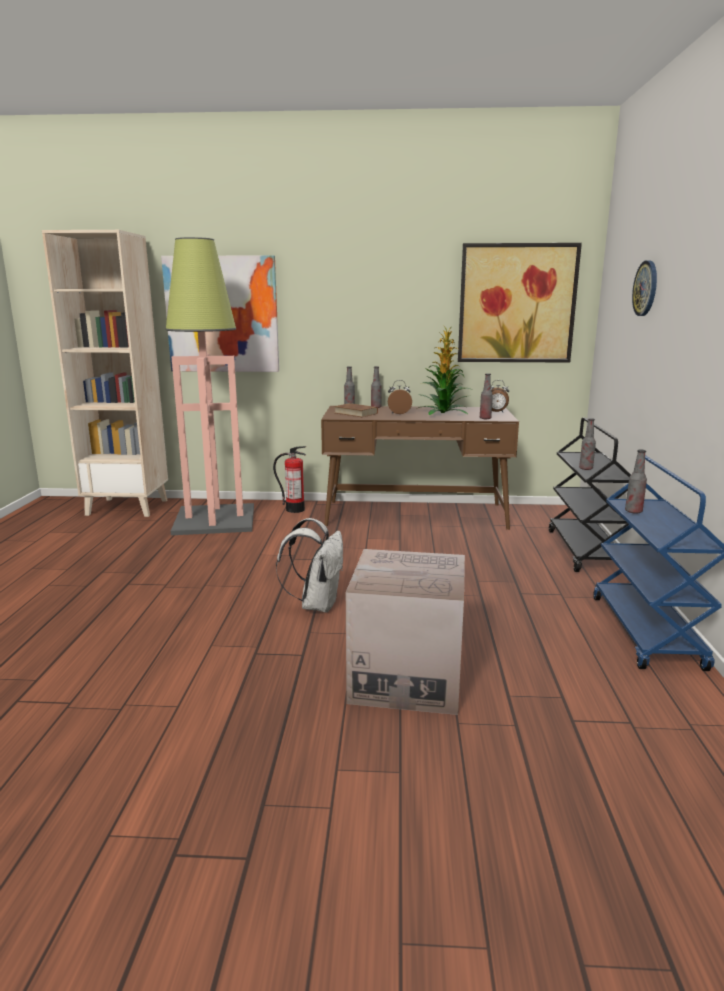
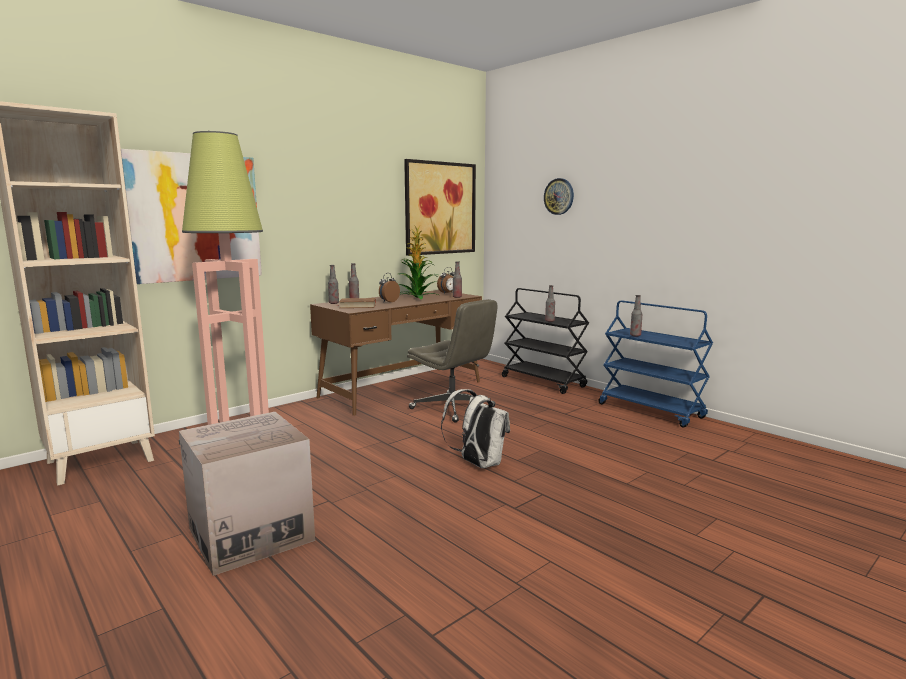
camera: 45 degrees left, 5 degrees down
(295, 509) = (298, 411): fire extinguisher -> none
(406, 677) = (617, 477): cardboard box -> cardboard box (251, 534)
(418, 547) = (453, 408): none -> grey office chair

